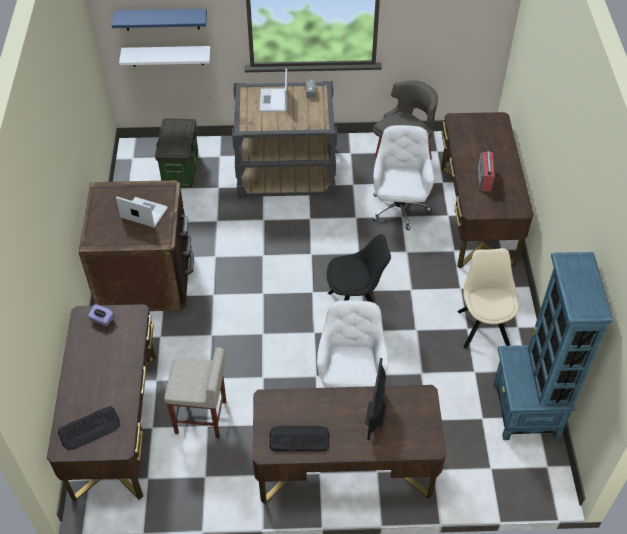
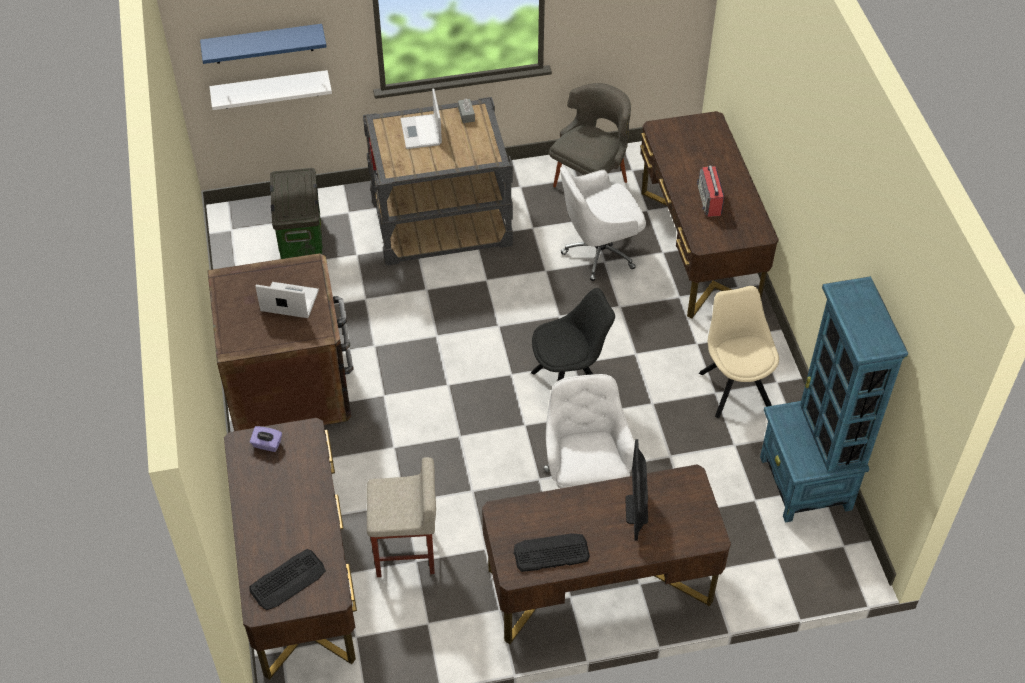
camera: 10 degrees left, 0 degrees up
(399, 208) = (599, 252): white office chair -> white office chair turned 105 degrees counterclockwise

